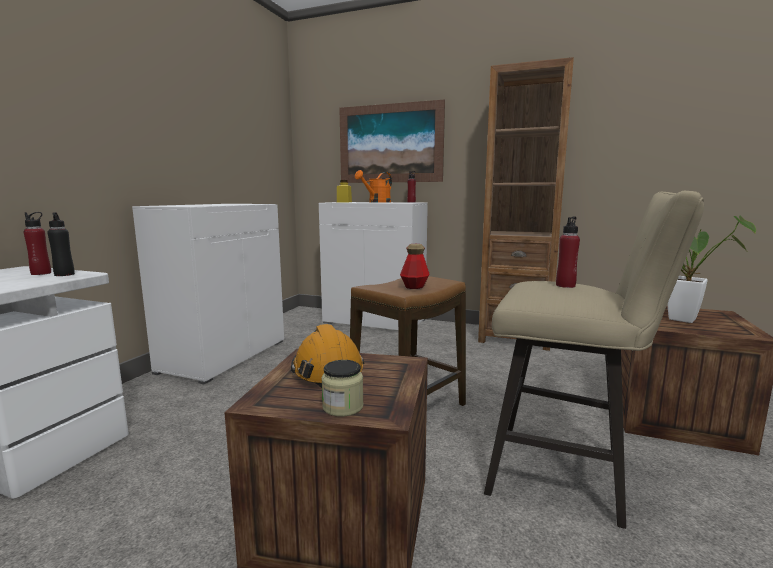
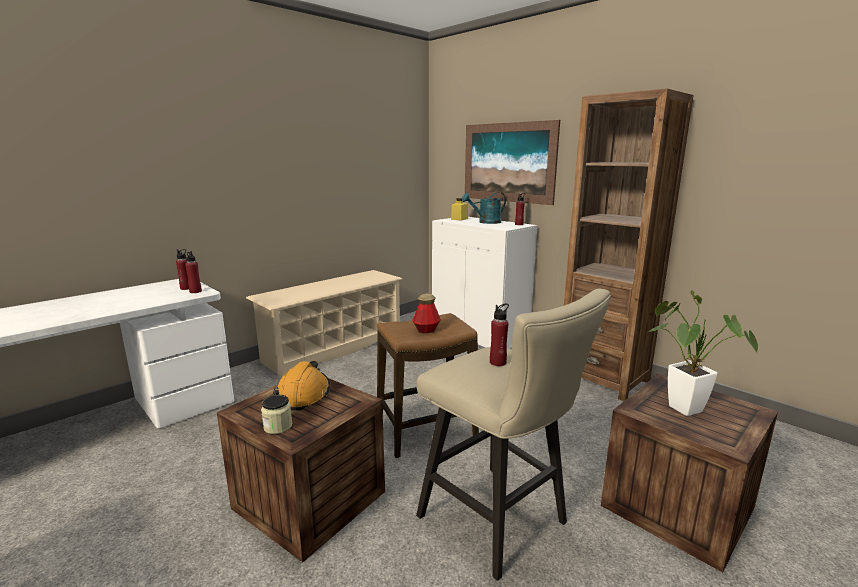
camera: 25 degrees right, 5 degrees up
(64, 274) = (195, 291): black bottle -> red bottle
(224, 356) = (333, 349): white cabinet -> beige shoe rack
(376, 202) = (486, 222): orange watering can -> turquoise watering can

